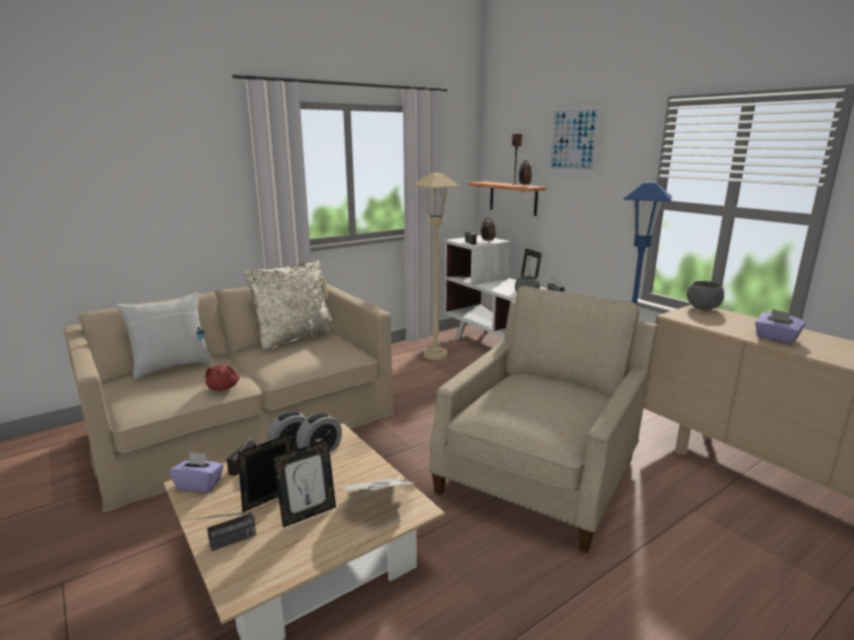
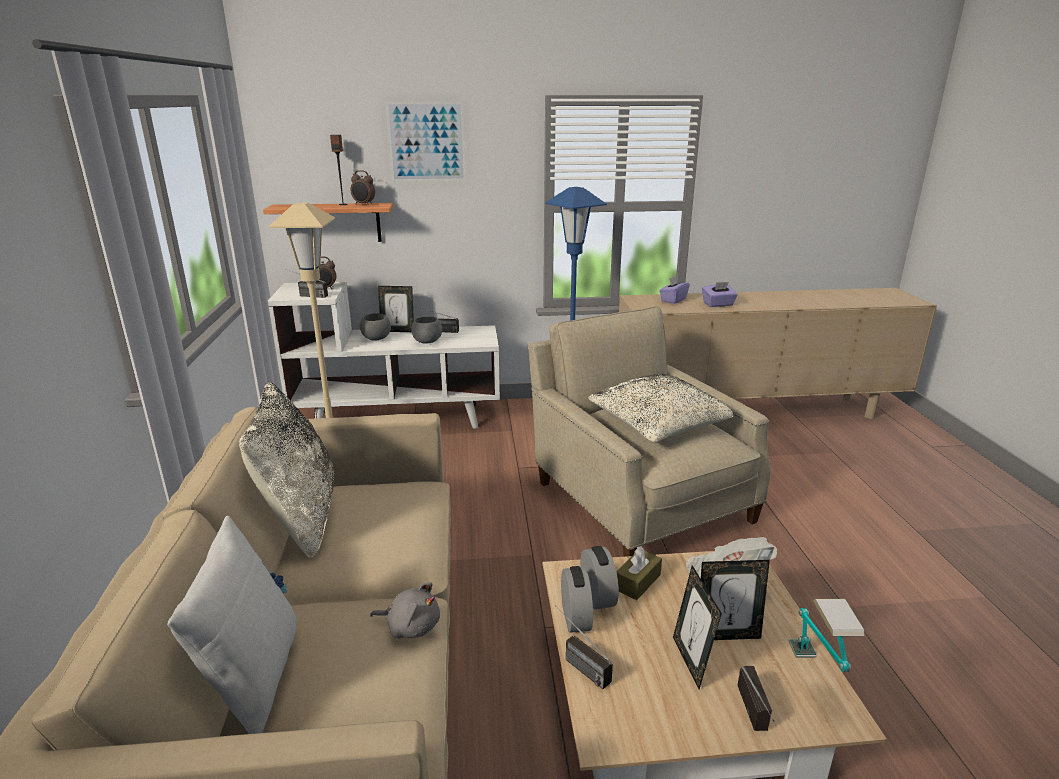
camera: 60 degrees left, 5 degrees up
(199, 484) = (611, 724): purple tissue box -> purple tissue box (673, 300)
(223, 387) = (411, 626): red plush toy -> grey plush toy
(280, 569) = (815, 676): none -> table lamp
(308, 514) = (726, 635): picture frame -> picture frame turned 90 degrees clockwise
(347, 462) = (637, 582): none -> brown tissue box
(539, 397) = (659, 421): none -> beige pillow
(702, 308) = (635, 298): grey bowl -> grey bowl (376, 339)

